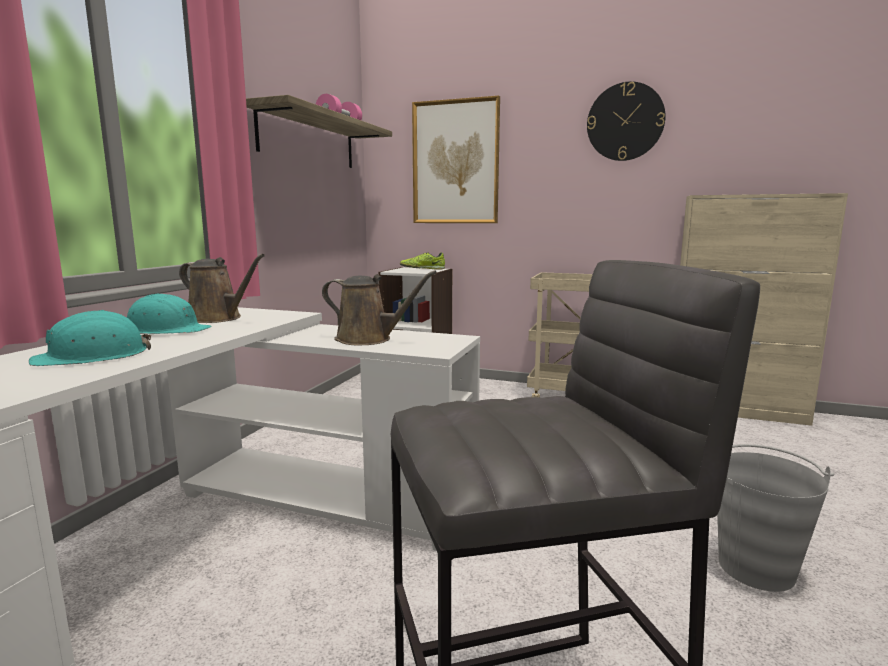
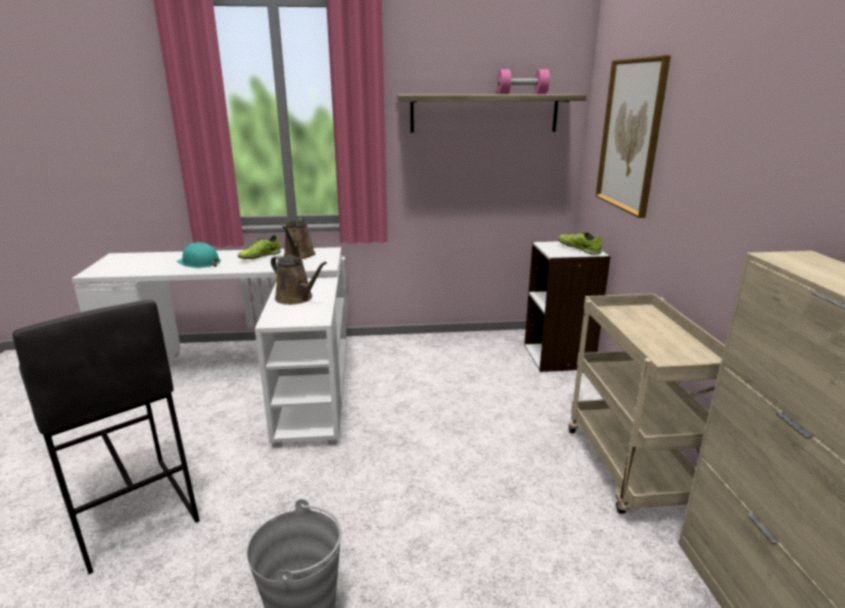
camera: 65 degrees right, 10 degrees up
(166, 330) = (260, 257): turquoise hard hat -> shoe
(368, 339) = (296, 298): brown watering can -> brown watering can turned 45 degrees counterclockwise
(625, 122) = (771, 104): wall clock -> none

